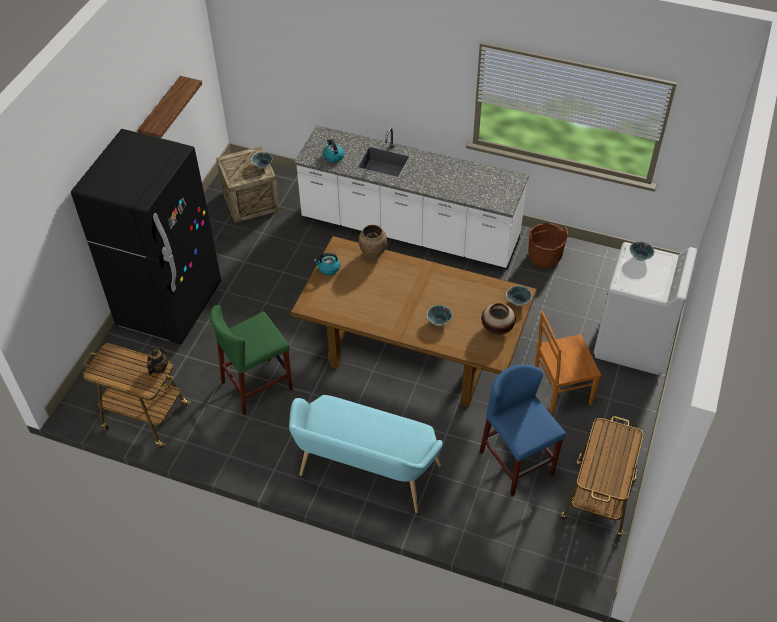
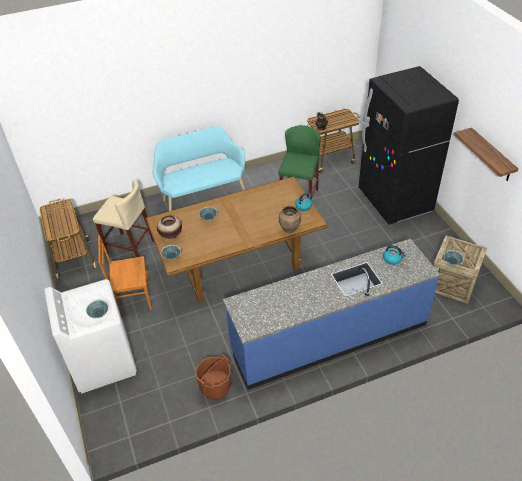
camera: 140 degrees right, 5 degrees down
(409, 231) = (328, 337): white counter -> blue counter
(516, 463) = (130, 248): blue stool -> beige stool
(560, 390) = (133, 298): brown chair -> brown chair turned 135 degrees counterclockwise

